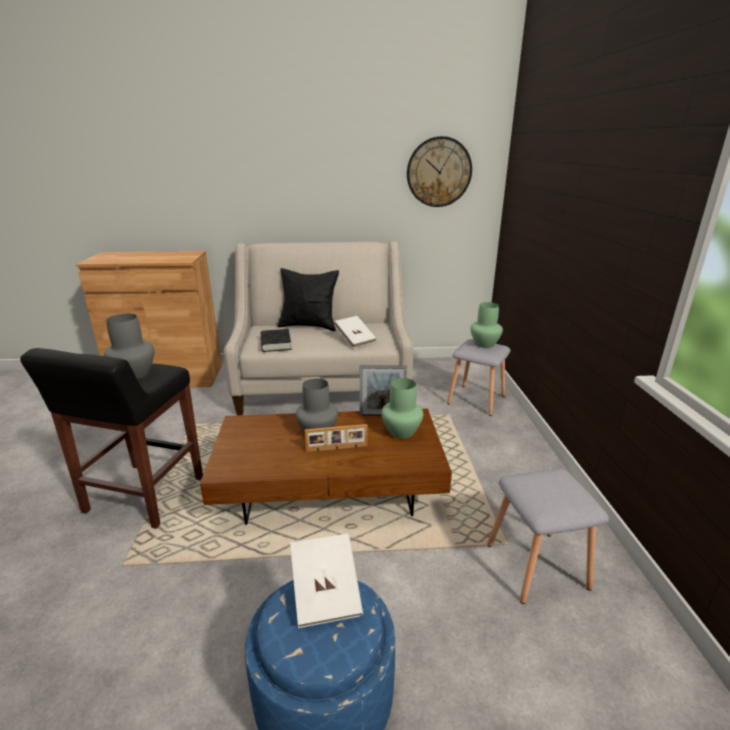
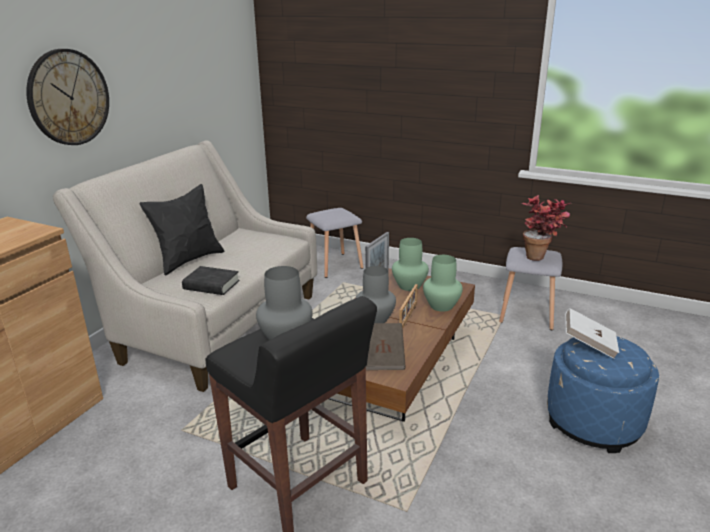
camera: 60 degrees left, 0 degrees up
(250, 455) = (383, 357): none -> brown book
(355, 340) = (262, 249): white book -> none
(439, 172) = (217, 59): wall clock -> wall clock (68, 97)
(484, 344) = (330, 211): green vase -> green vase (441, 306)
(551, 497) = (541, 257): none -> potted plant

